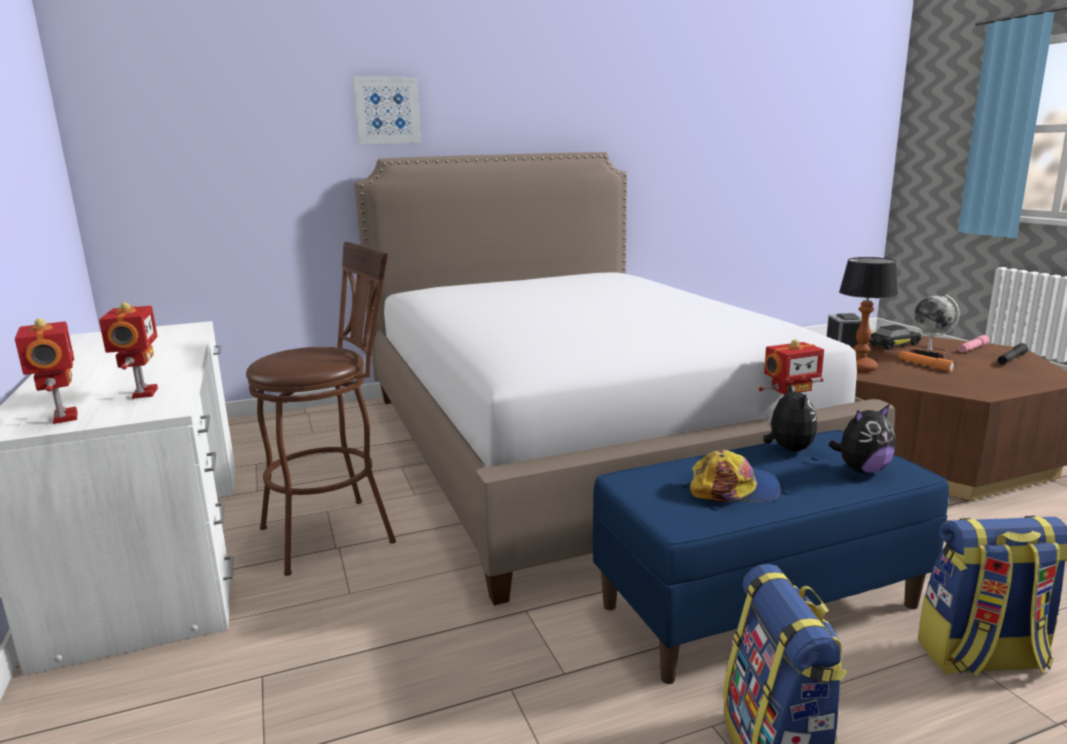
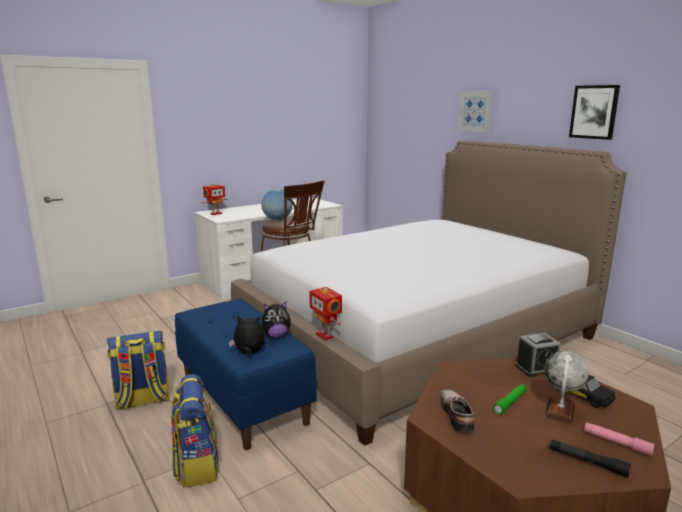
camera: 75 degrees right, 0 degrees up
(142, 393) = (239, 215): toy robot -> none
(290, 360) = (277, 221): none -> globe
(569, 107) = (594, 112): none -> picture
(734, 489) = (224, 323): cap -> none
(859, 368) = (473, 370): table lamp -> none
(862, 470) = (249, 353): plush toy -> plush toy turned 135 degrees clockwise
(925, 365) = (510, 402): orange flashlight -> green flashlight
(965, 383) = (458, 415): none -> shoe

